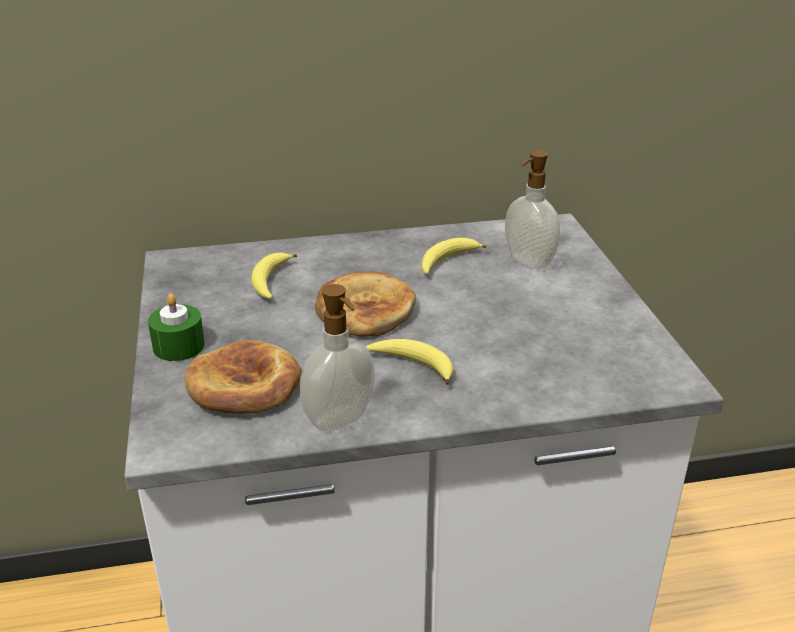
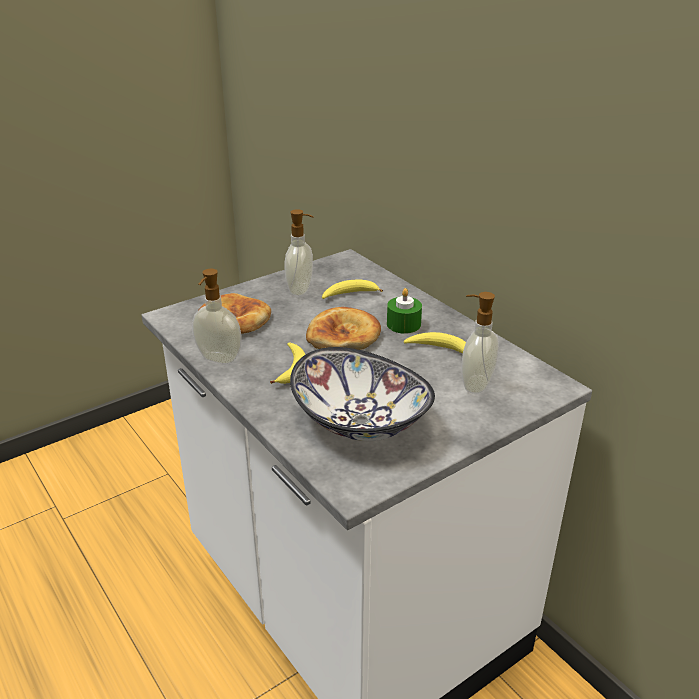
camera: 65 degrees right, 0 degrees up
(179, 346) = (258, 290): green candle -> green candle (403, 324)
(218, 312) = (301, 290): none -> soap dispenser
(558, 346) = (359, 423): none -> bowl

